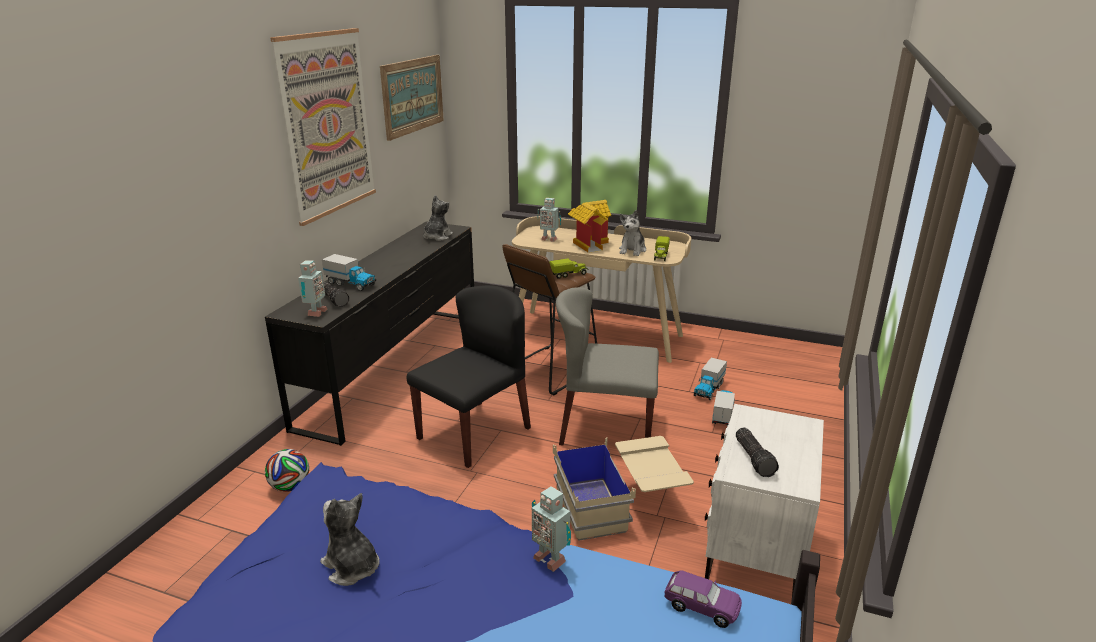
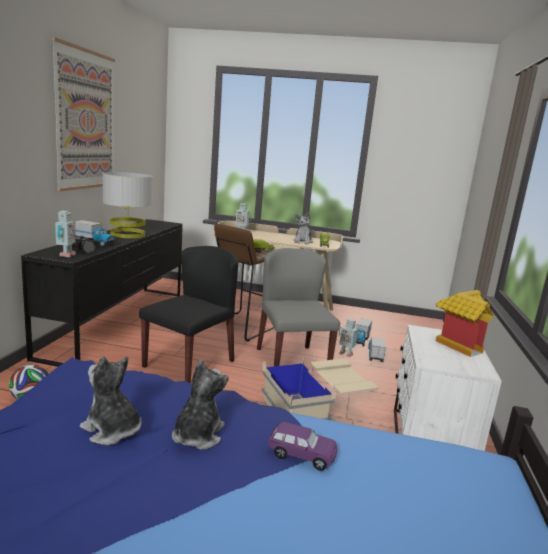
camera: 10 degrees left, 10 degrees down
(394, 261) = (127, 234): none -> grey table lamp
(413, 95) = (146, 124): picture -> none
(437, 237) = (158, 226): plush toy -> plush toy (197, 435)
(550, 558) = (296, 423): toy robot -> toy robot (346, 353)
(589, 244) = (271, 237): toy house -> toy house (457, 343)
(605, 427) = (291, 361): grey chair -> grey chair turned 75 degrees clockwise
(701, 607) = (438, 457): purple toy car -> purple toy car (301, 455)
(755, 458) = (439, 355): flashlight -> none

